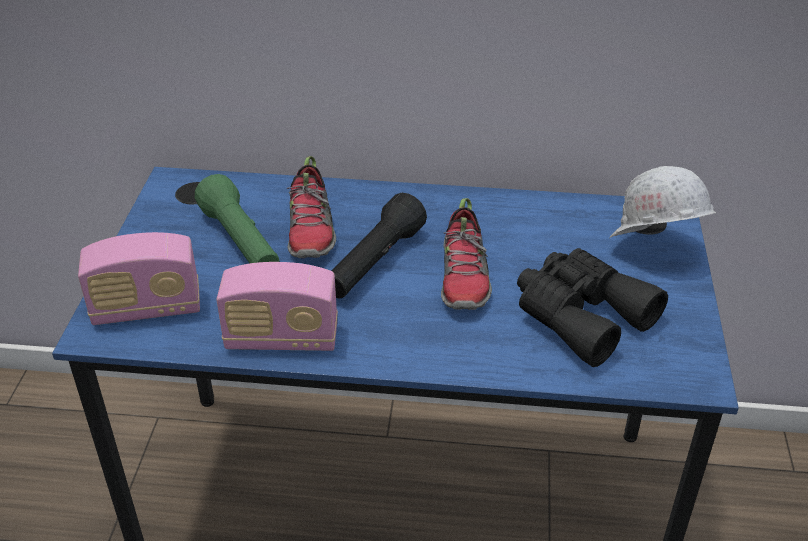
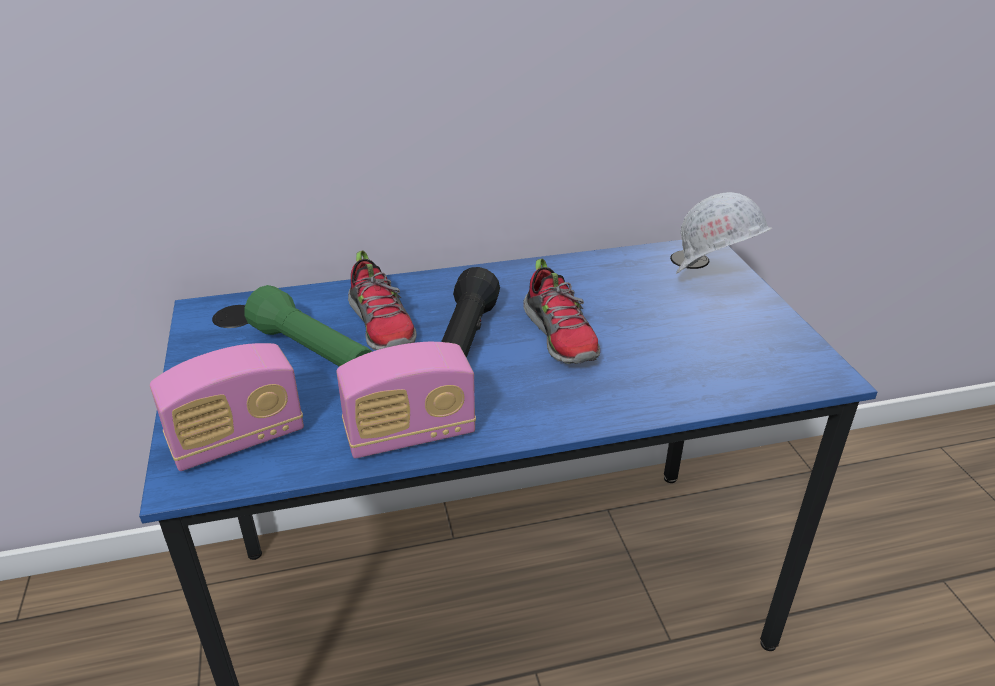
camera: 20 degrees left, 5 degrees down
(581, 315) = (689, 346): black binoculars -> none

